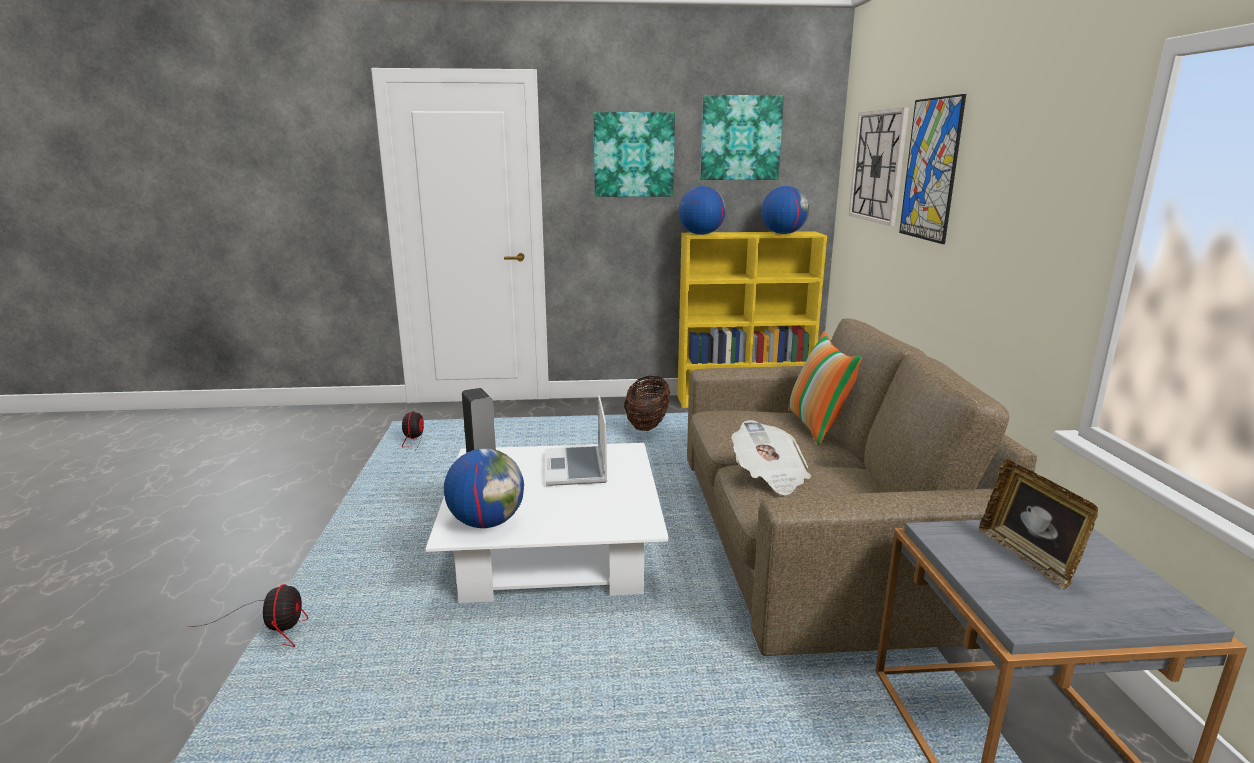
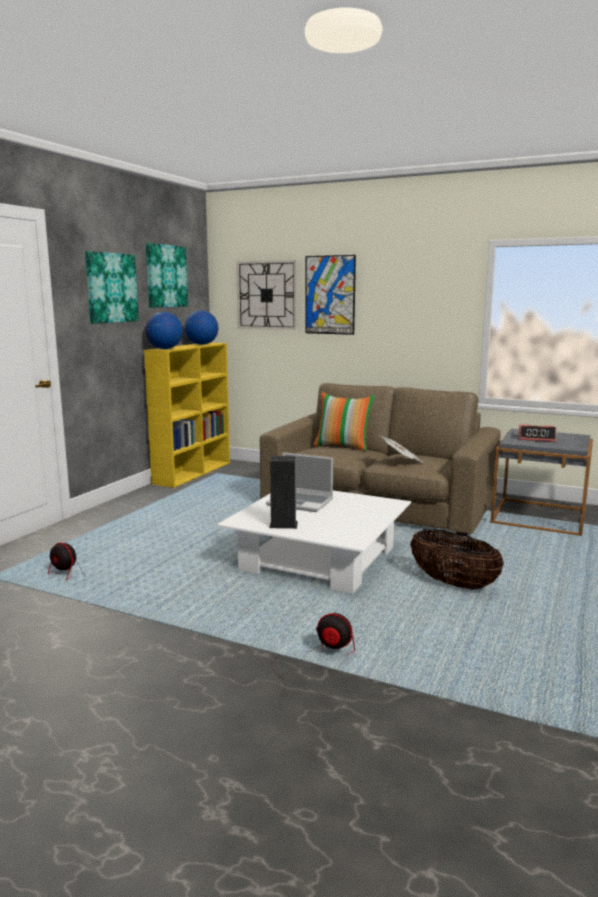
camera: 60 degrees left, 5 degrees down
(487, 522) = (347, 531): globe -> none
(647, 425) = (183, 501): basket -> basket (453, 584)
(1028, 557) = (536, 438): picture frame -> alarm clock

